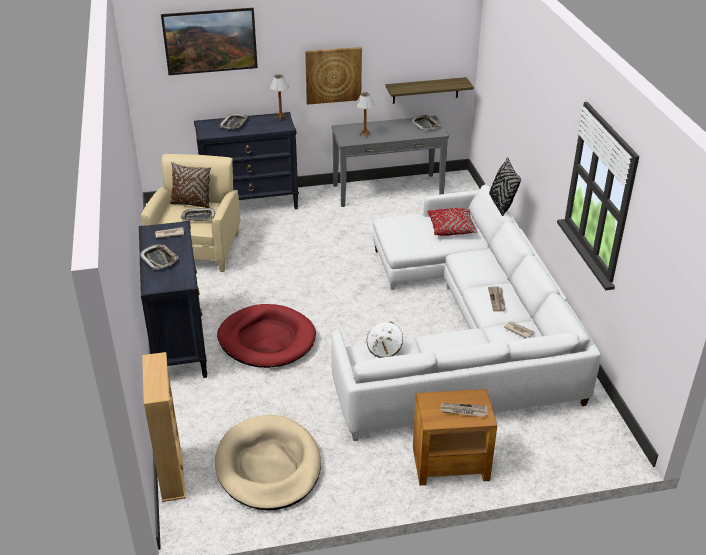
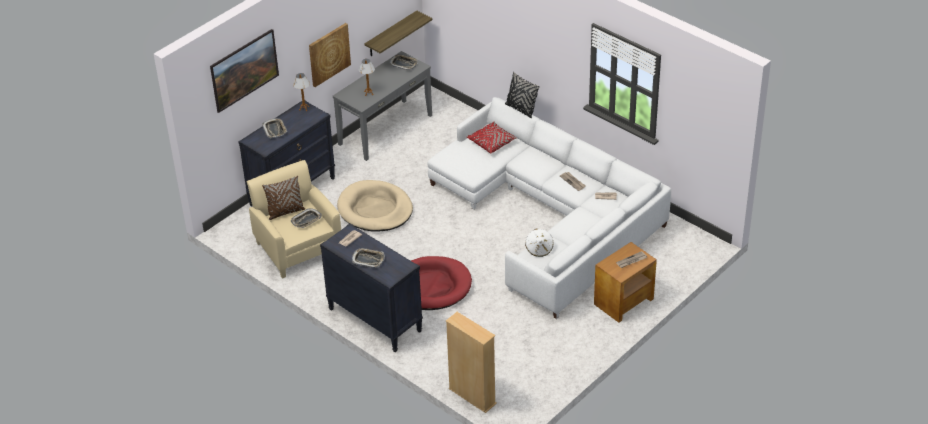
camera: 35 degrees left, 5 degrees up
(268, 466) = (523, 360): beige dog bed -> beige dog bed (375, 209)

